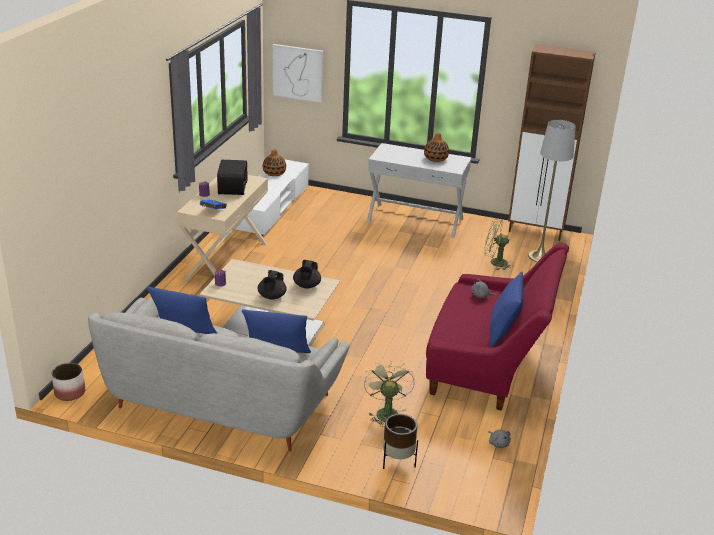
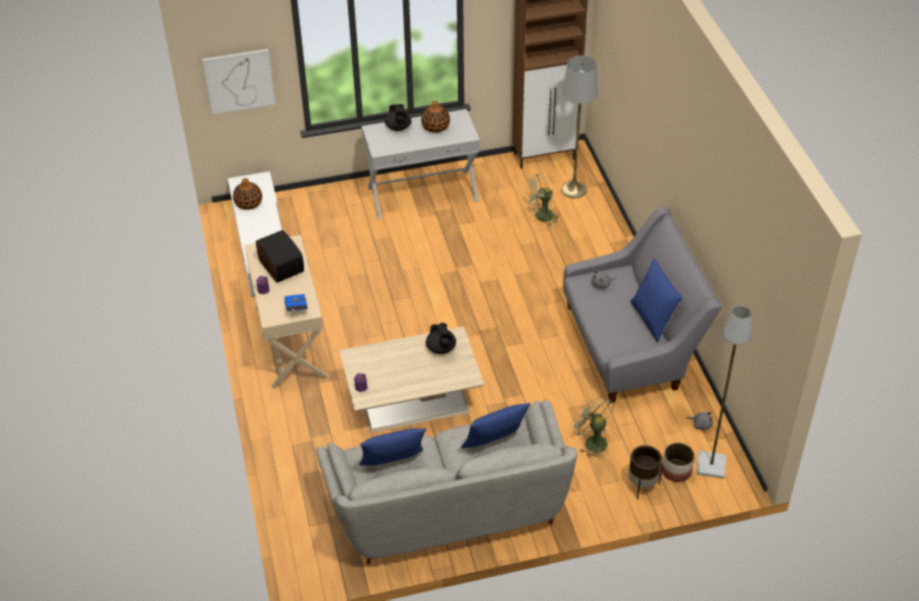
camera: 30 degrees left, 15 degrees up
(69, 392) = (306, 574): planter -> planter (676, 471)
(271, 297) = (423, 378): black teapot -> black teapot (398, 128)
(478, 476) = (710, 465): none -> grey floor lamp
(489, 364) = (630, 345): red sofa -> grey sofa

